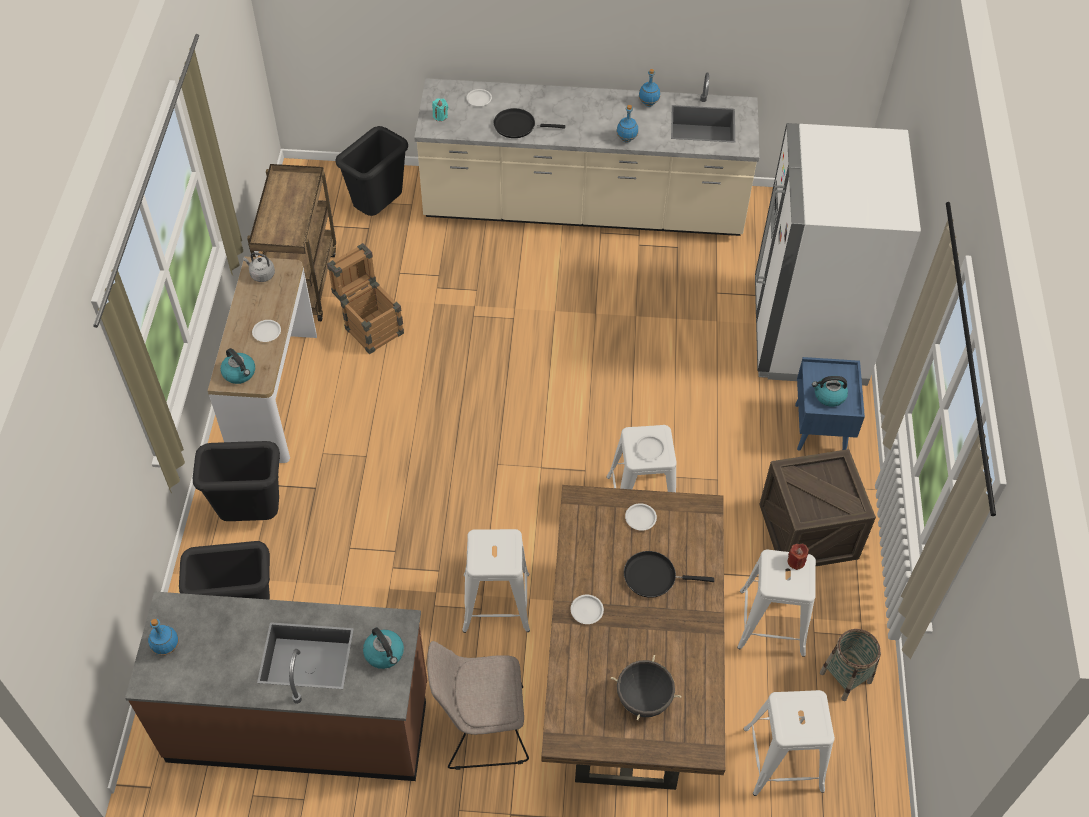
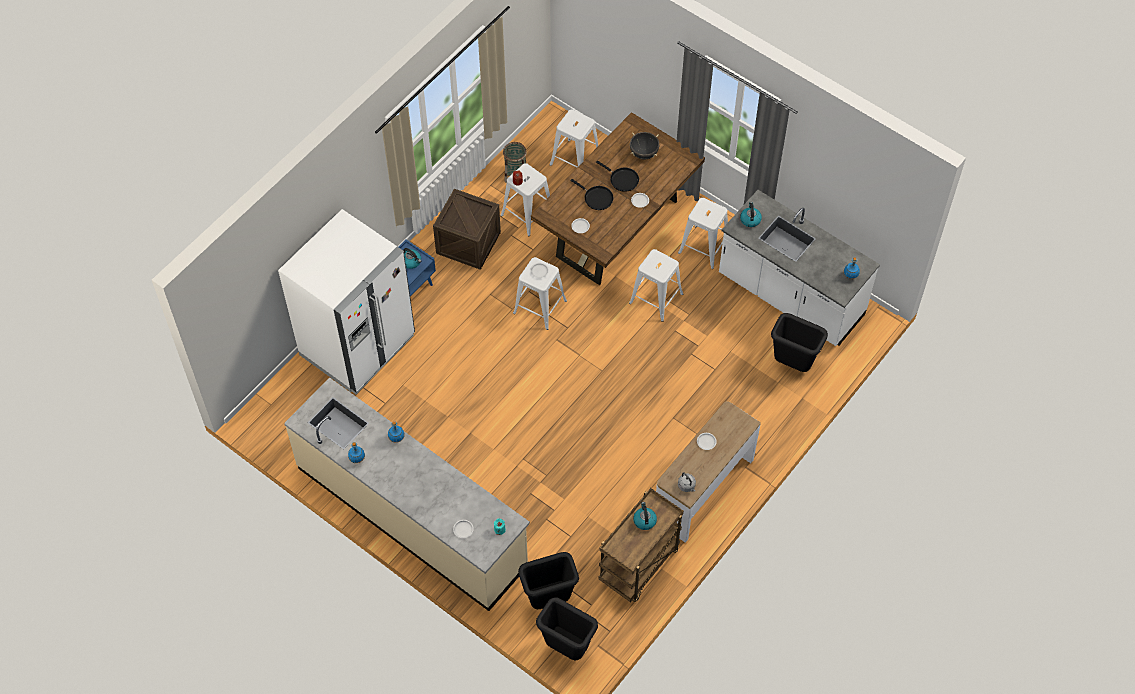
camera: 145 degrees left, 5 degrees up
(240, 373) = (736, 423): kettle -> kettle (644, 520)
(252, 515) = (757, 418): black trash can -> black trash can (566, 647)
(299, 722) = (790, 297): brown counter -> white counter
(370, 326) = (615, 505): crate -> none
(481, 727) = (704, 247): beige chair -> white stool
(518, 126) = (456, 490): black frying pan -> black frying pan (622, 179)

